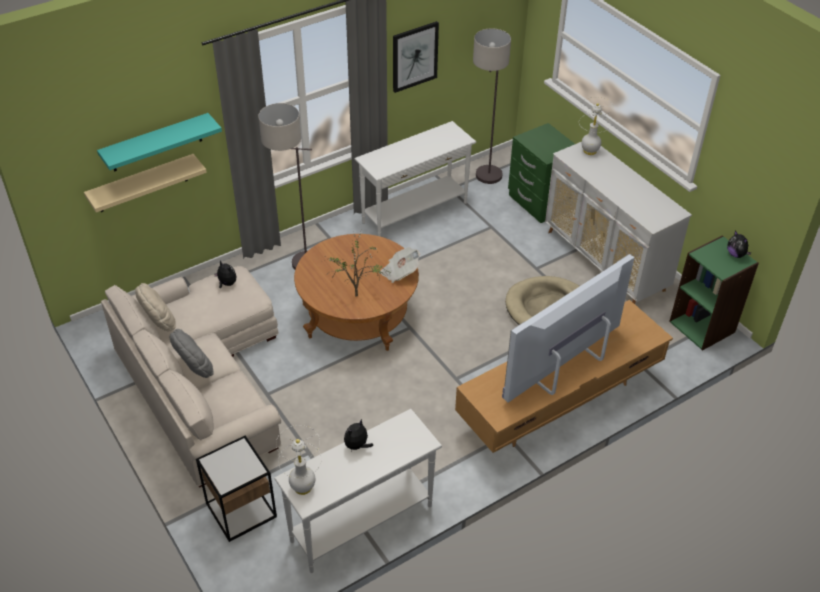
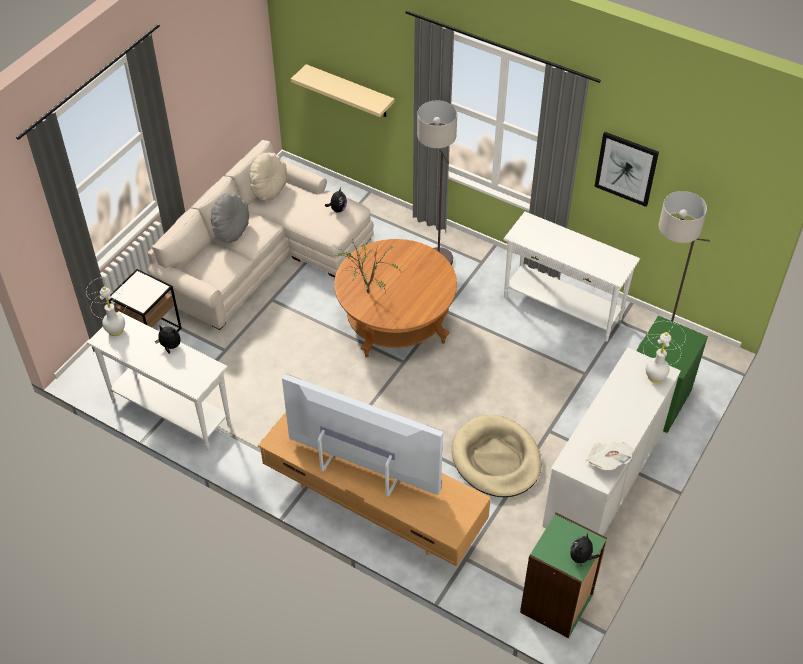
camera: 65 degrees right, 5 degrees up
(156, 143) = (366, 67): turquoise shelf -> none
(400, 272) = (416, 310): newspaper -> newspaper (607, 461)

